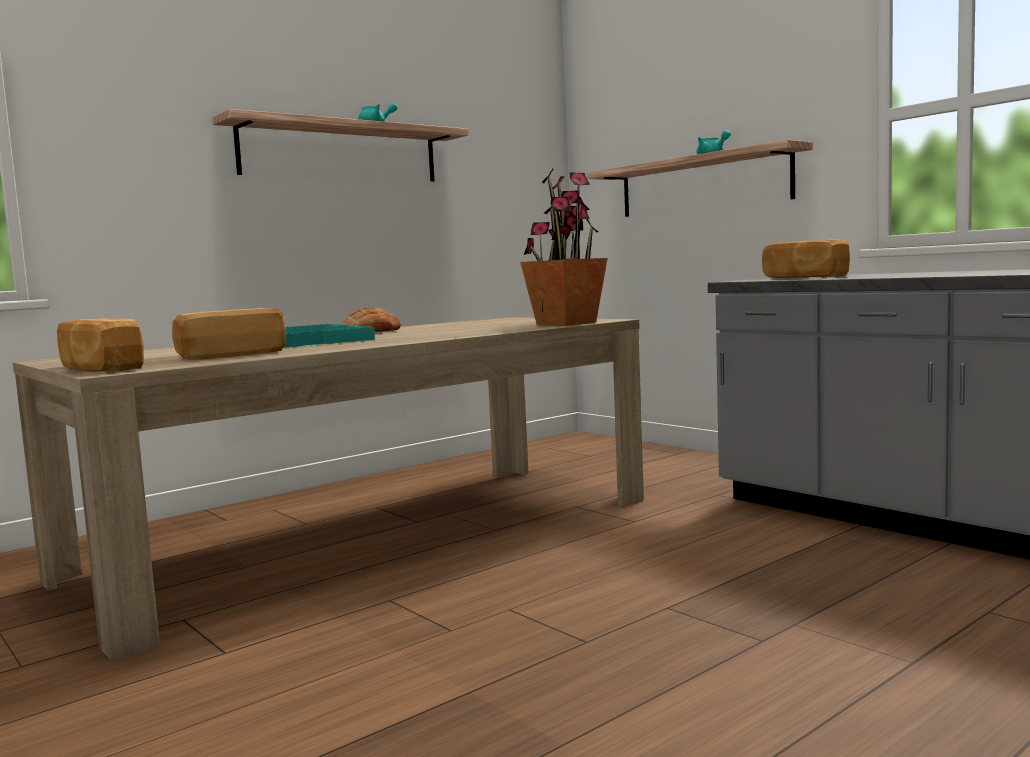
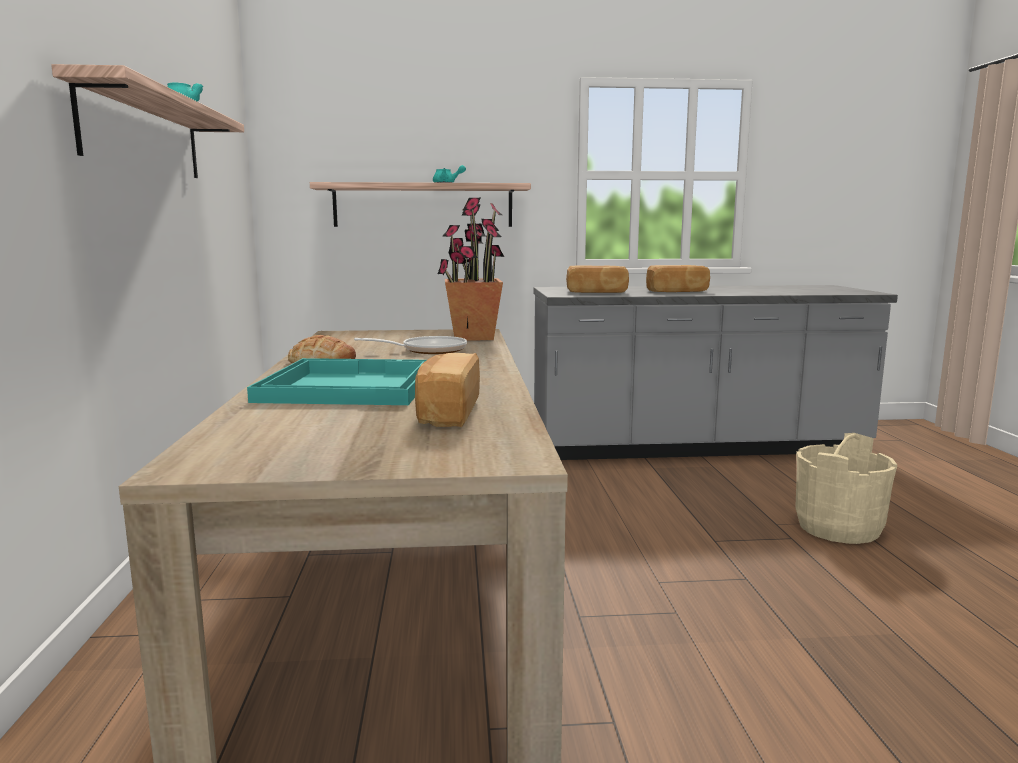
camera: 55 degrees left, 5 degrees up
(99, 369) = (463, 460): bread -> bread (678, 291)
(470, 329) = (428, 350): none -> frying pan
(867, 659) = (837, 528): none -> beige bucket

